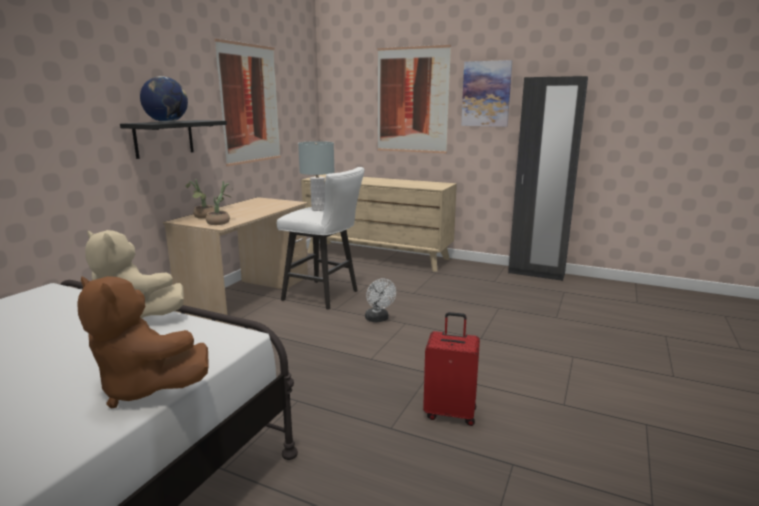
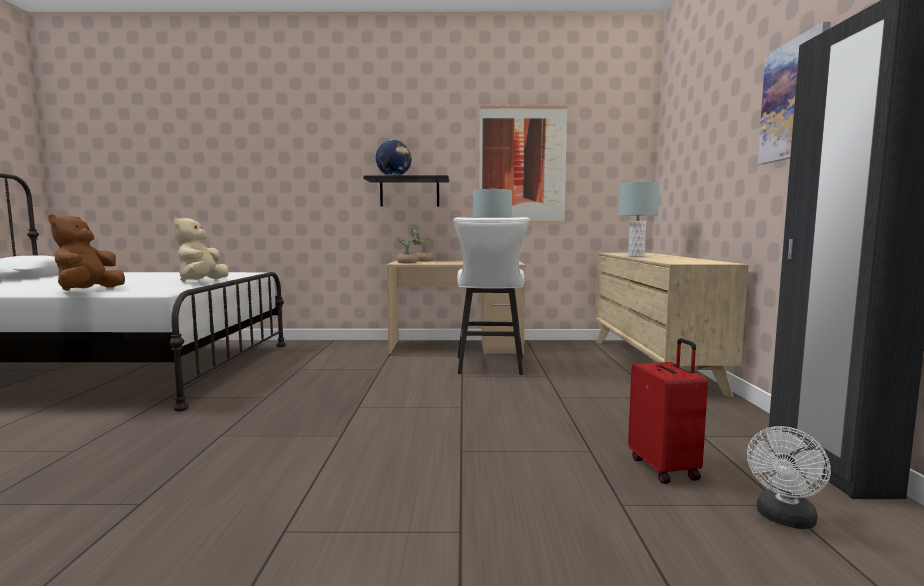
camera: 65 degrees right, 10 degrees down
(366, 182) = (636, 256): none -> grey table lamp
(378, 319) = (457, 394): white fan -> white fan (784, 519)
(412, 100) = (718, 138): picture -> none
(450, 412) = (252, 457): red suitcase -> red suitcase (665, 468)

